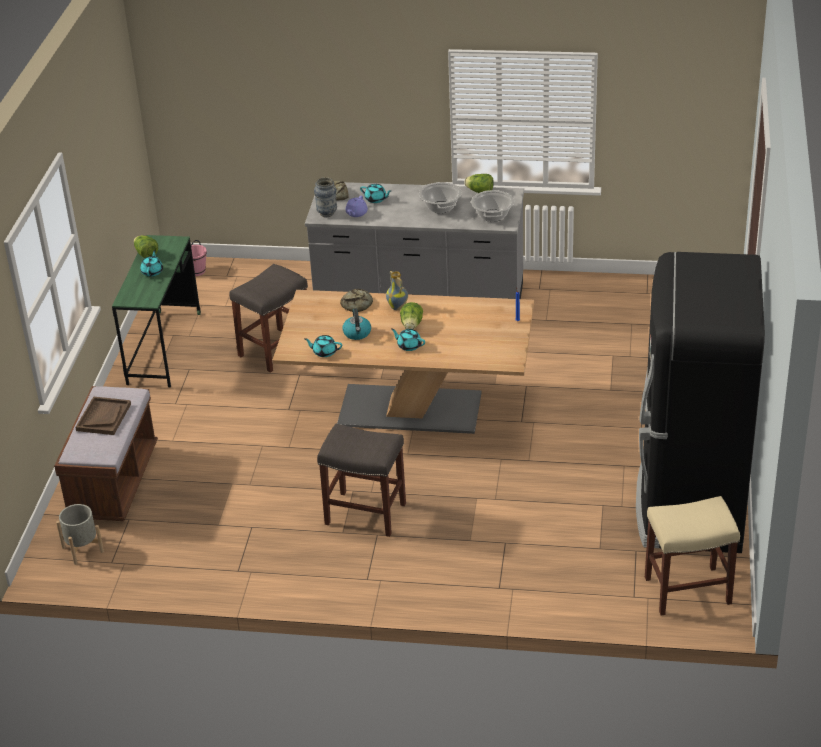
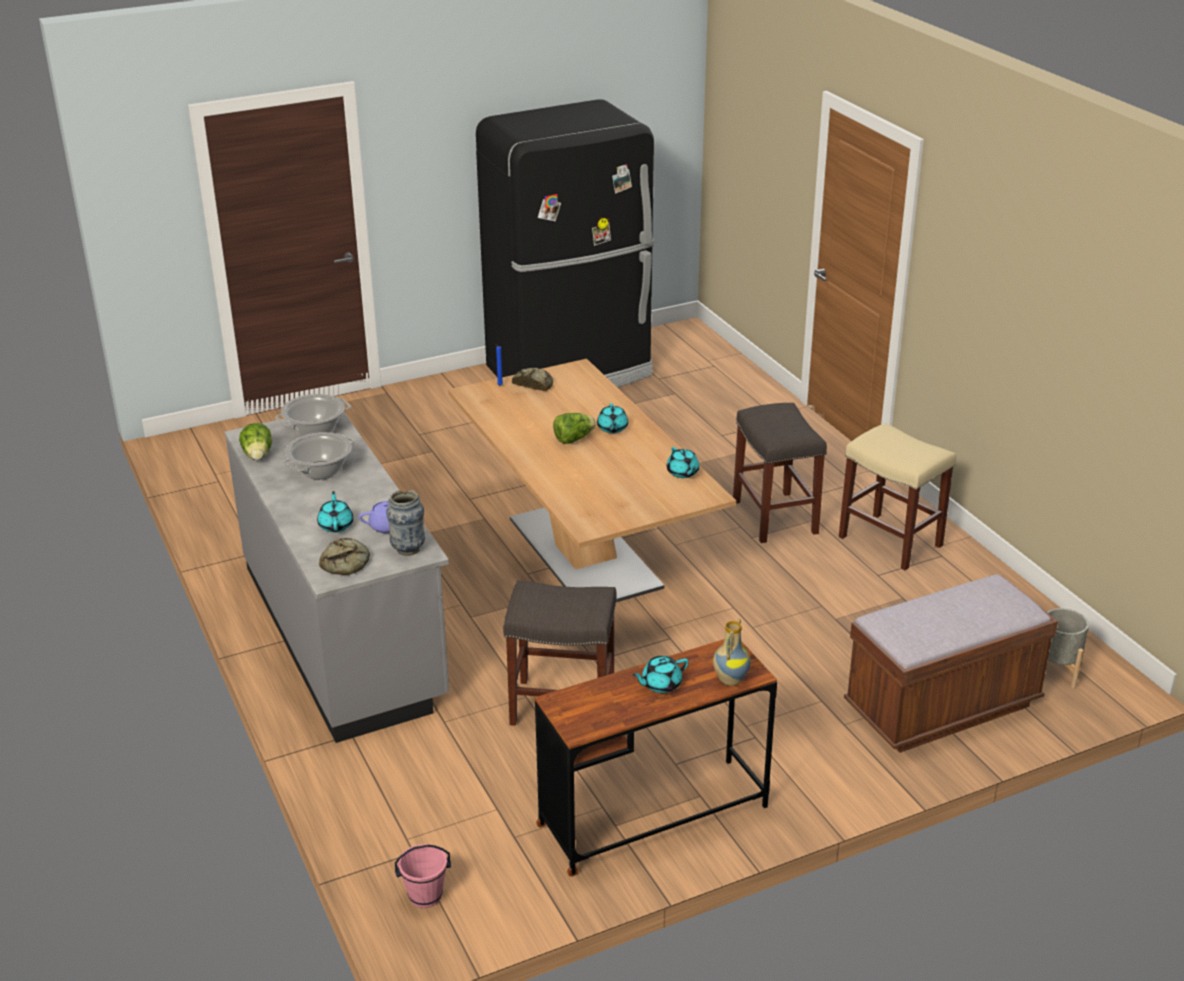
camera: 125 degrees left, 5 degrees down
(103, 417) = (947, 618): brown tray -> none
(146, 254) = (623, 716): lettuce -> none
(164, 348) = (653, 816): green desk -> brown desk
(357, 333) = (625, 466): kettle -> none
(358, 304) = (566, 487): bread -> bread (533, 383)
(398, 307) = (545, 459): vase -> vase (729, 680)
(686, 591) = (680, 348): beige stool -> beige stool (892, 541)

